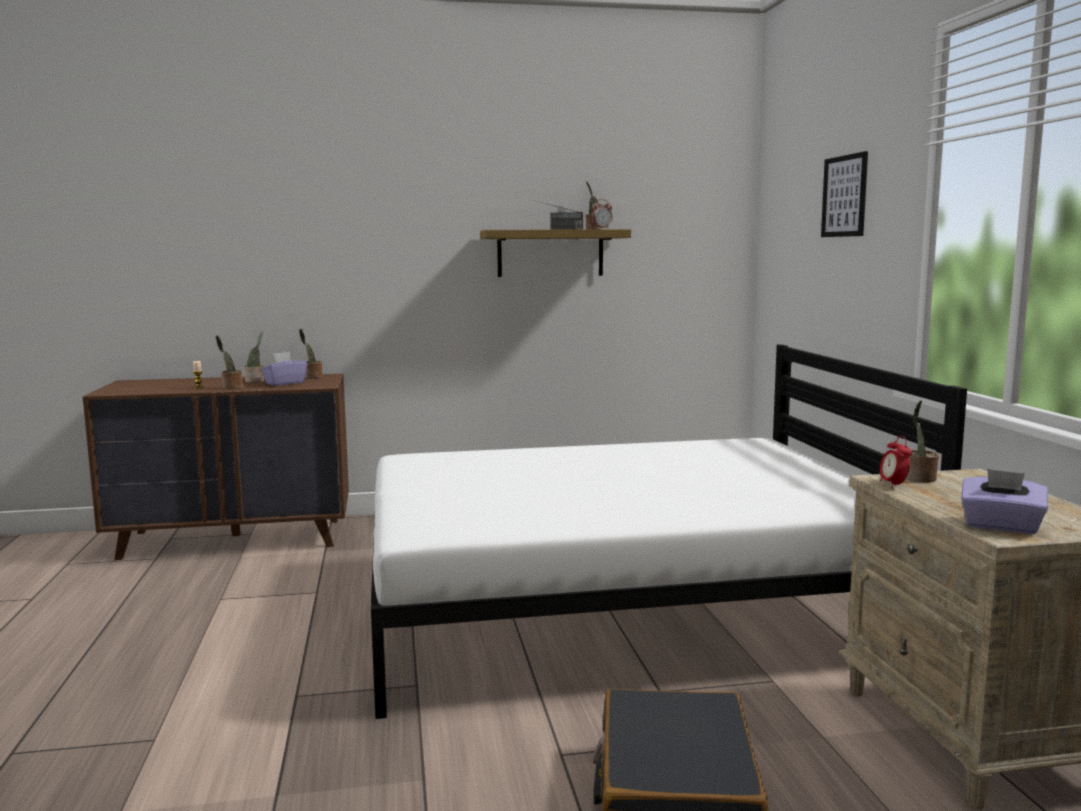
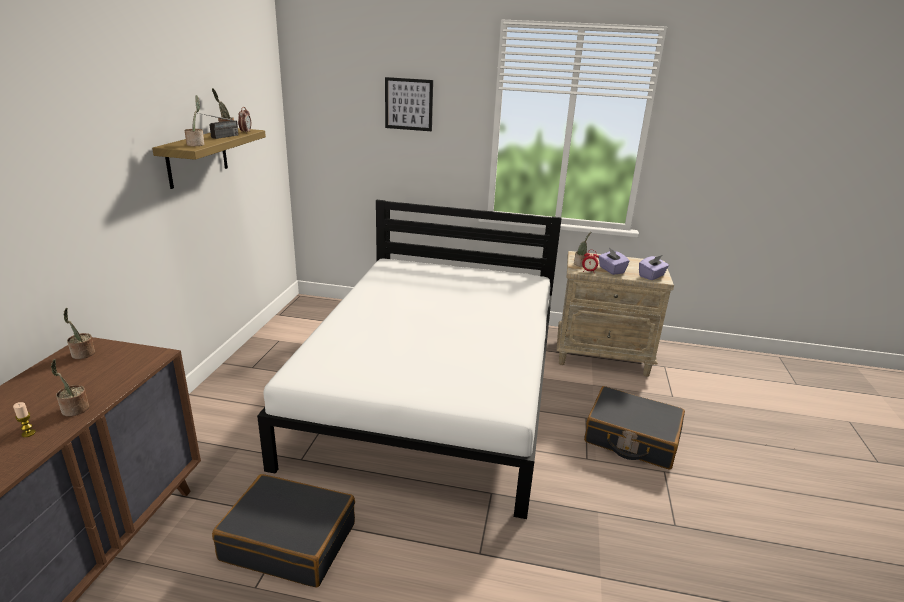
camera: 70 degrees left, 15 degrees up
(256, 381) = (49, 390): potted plant -> potted plant (196, 144)
(283, 597) = (289, 541): none -> black suitcase
(284, 383) = (99, 374): purple tissue box -> purple tissue box (611, 270)

